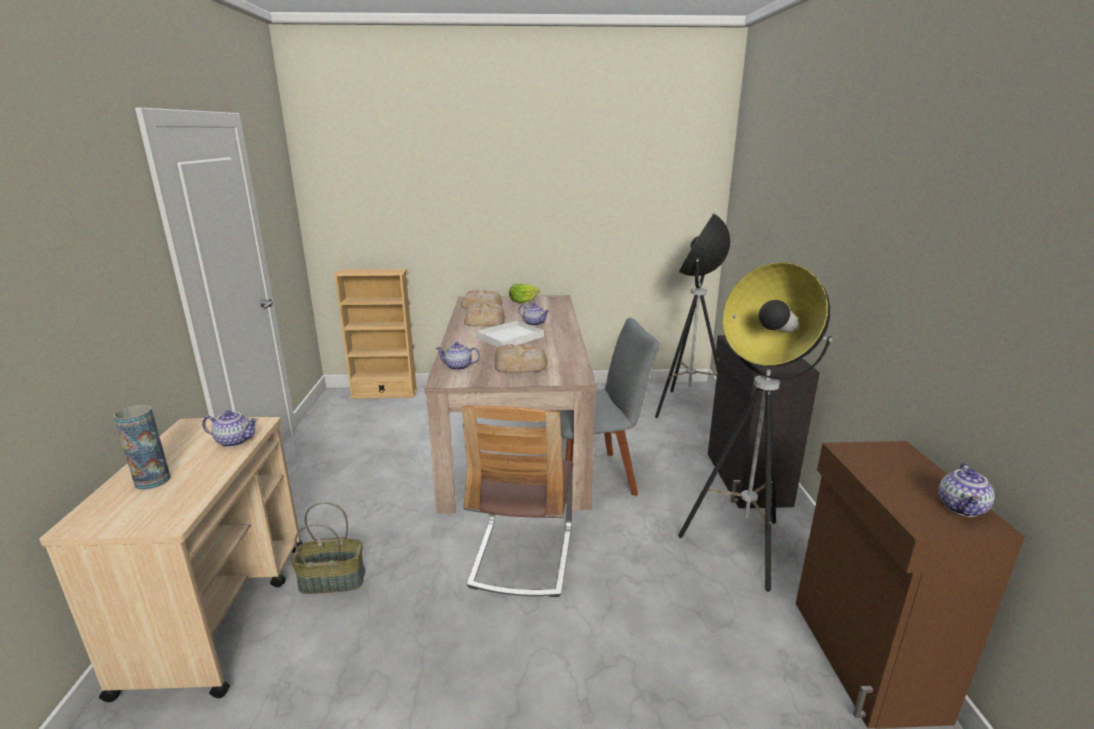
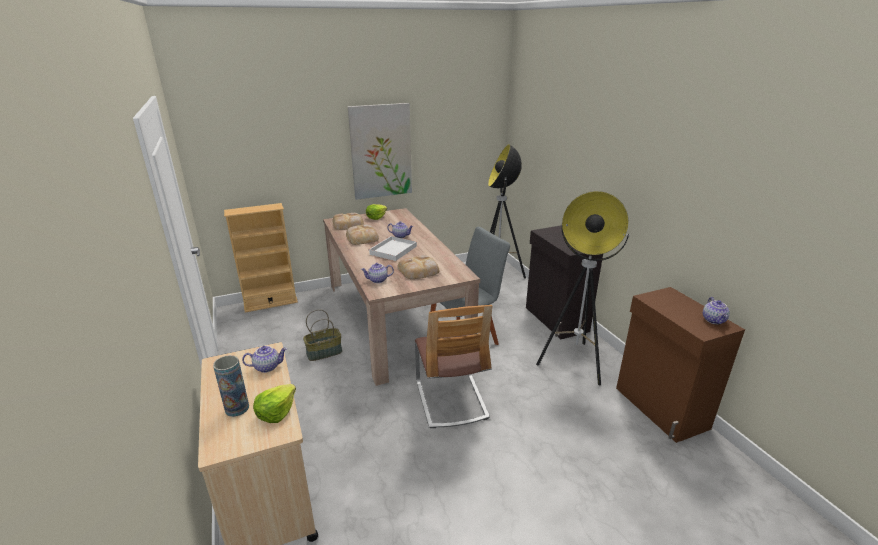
camera: 20 degrees left, 5 degrees up
(187, 496) = (276, 412): none -> lettuce
(333, 580) = (335, 447): basket -> basket (324, 352)
(539, 215) = (381, 151): none -> picture

